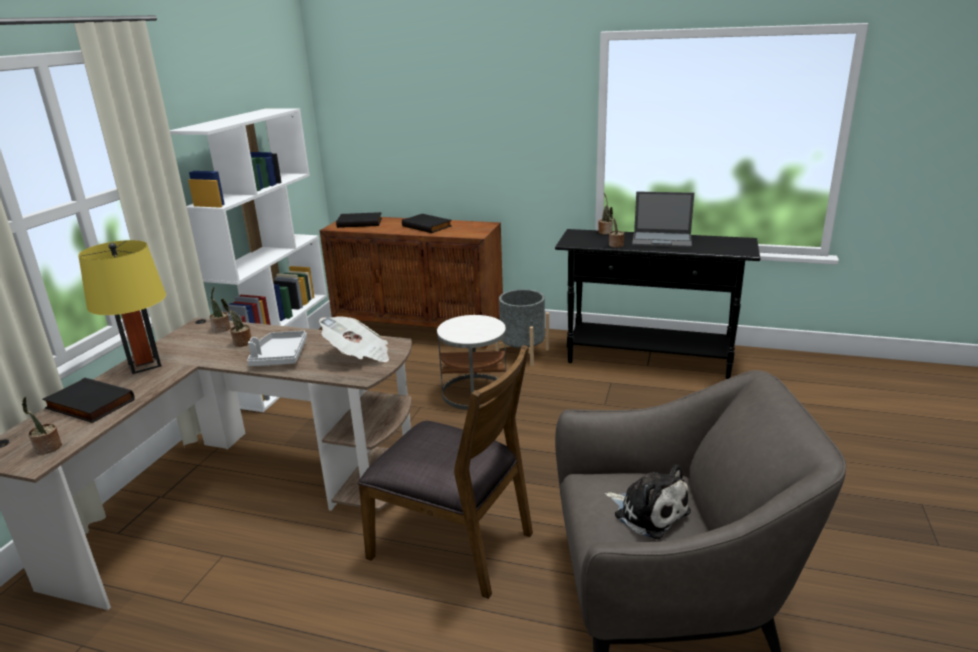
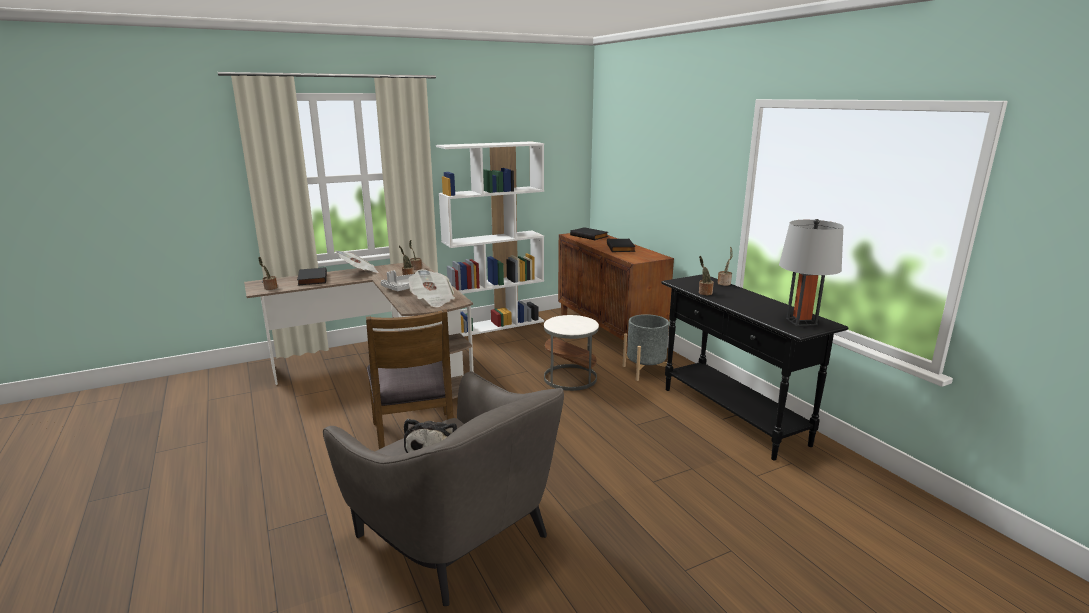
camera: 45 degrees right, 5 degrees down
(145, 365) = (359, 272): yellow table lamp -> newspaper
(662, 240) = (753, 301): laptop -> none
(729, 244) = (801, 321): none -> grey table lamp

